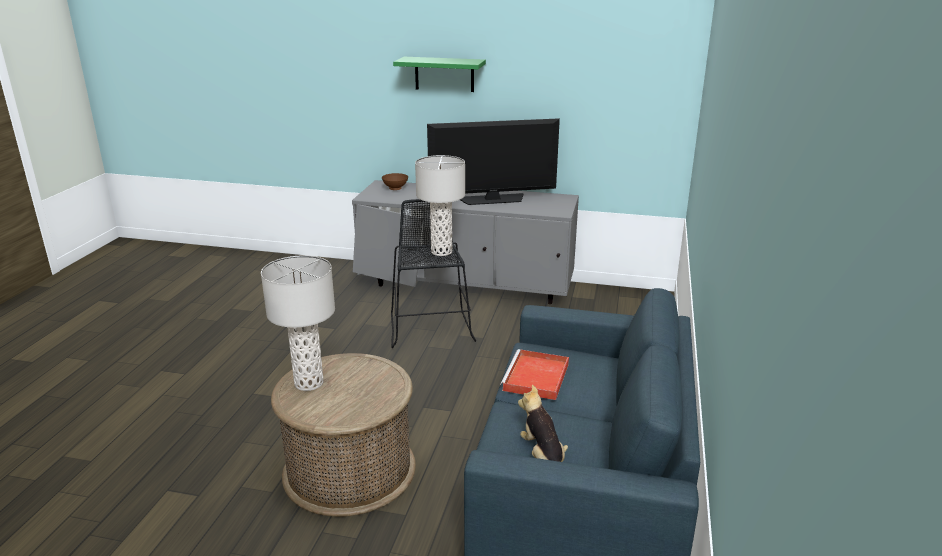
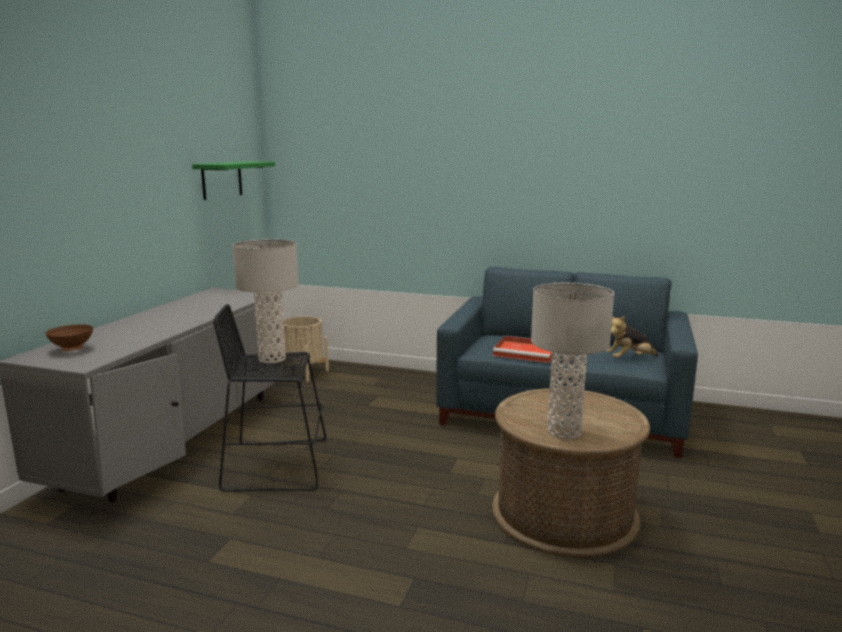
camera: 85 degrees left, 10 degrees down
(444, 74) = (70, 167): green shelf -> green shelf (222, 180)
(492, 199) = (187, 311): television -> none
(626, 313) = (304, 373): none -> beige planter

